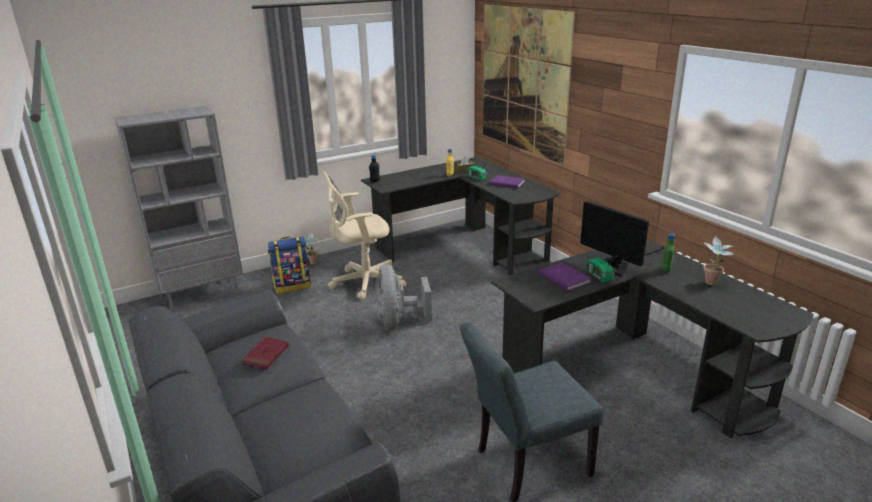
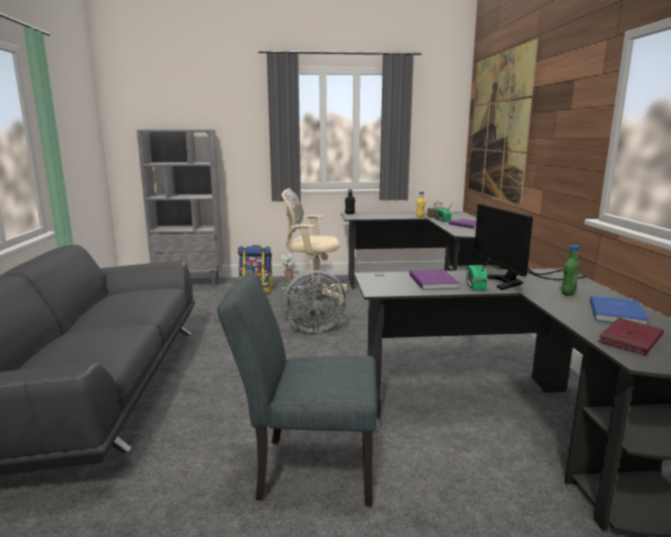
camera: 25 degrees right, 10 degrees down
(266, 355) = (130, 299): red book -> red book (630, 339)
(398, 323) = (311, 328): grey fan -> grey fan turned 120 degrees counterclockwise
(712, 284) = (618, 313): potted plant -> blue book

